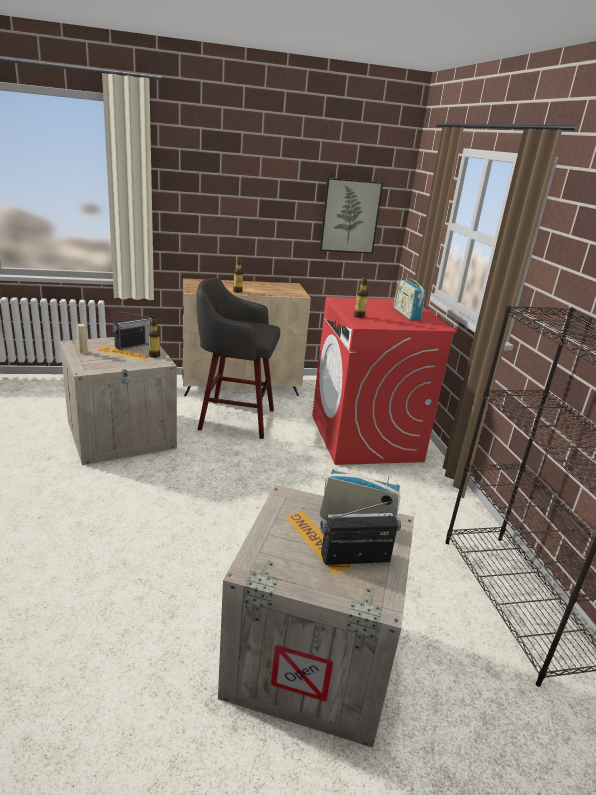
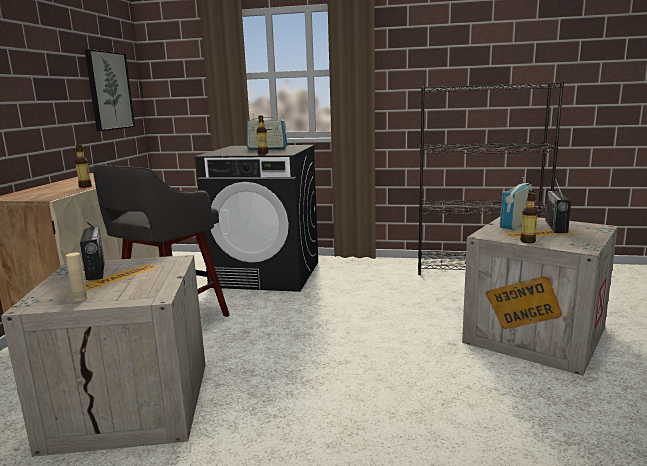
camera: 65 degrees left, 10 degrees down
(154, 355) = (150, 262): bottle -> bottle (527, 241)
(365, 438) = (267, 274): red washing machine -> black washing machine

